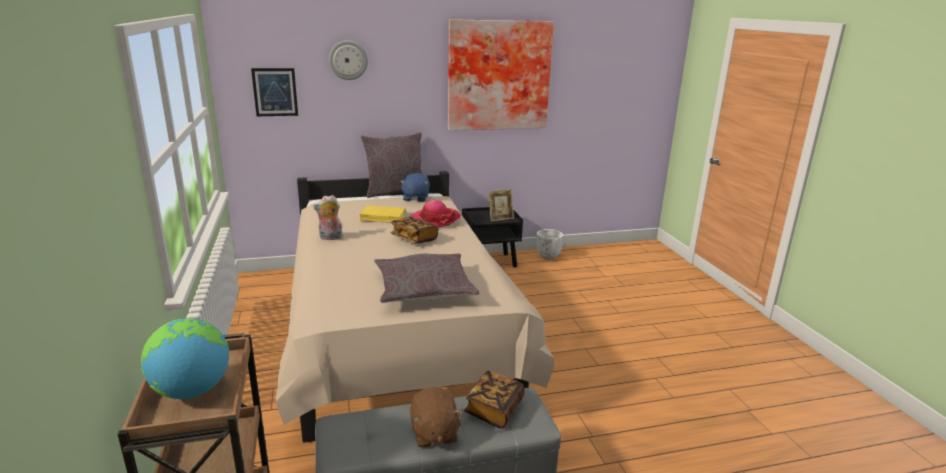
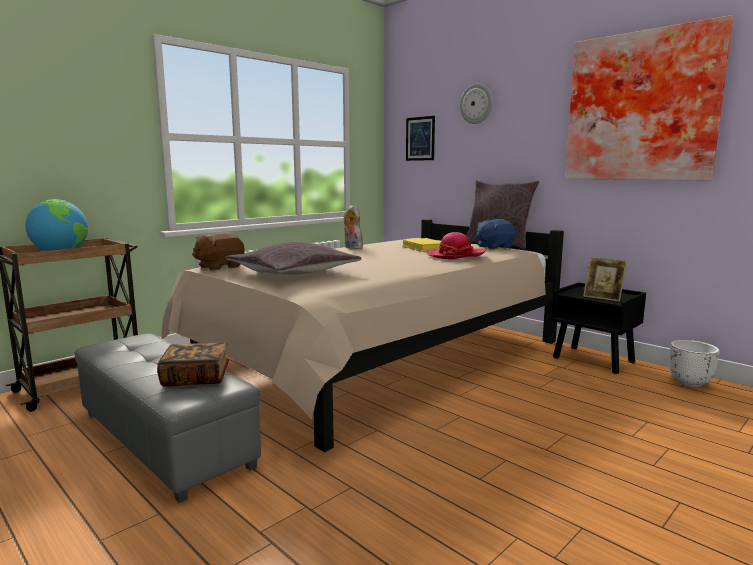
camera: 60 degrees right, 10 degrees down
(414, 239) = (395, 258): book -> none
(434, 433) = (142, 365): brown plush toy -> brown plush toy (219, 267)

